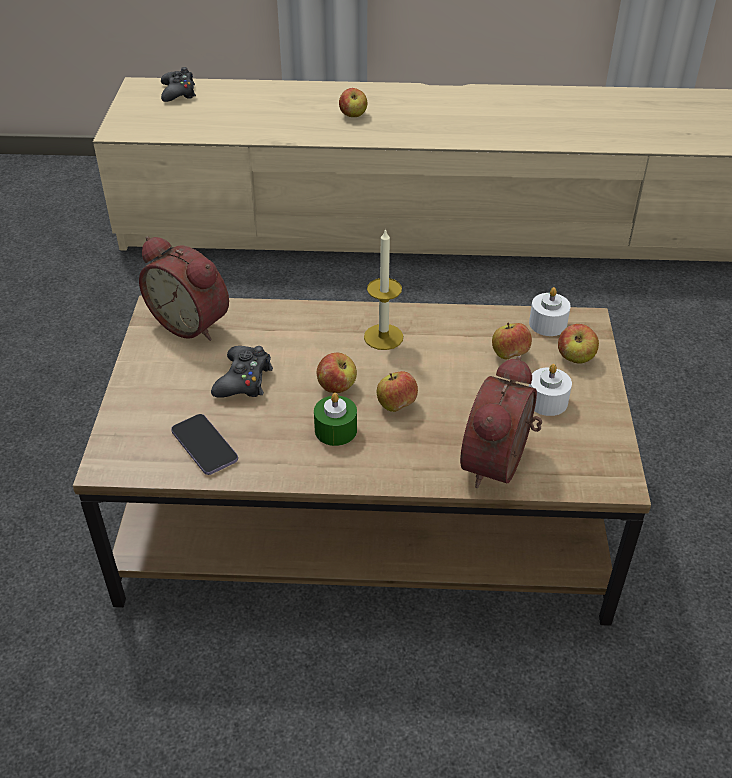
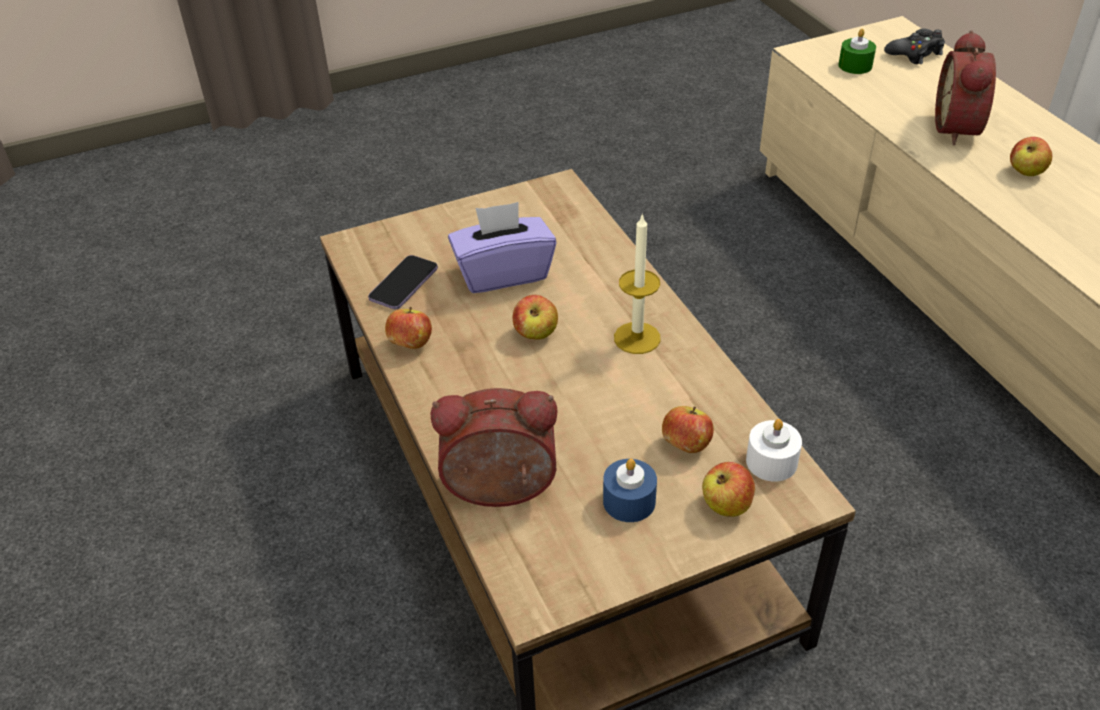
camera: 65 degrees right, 0 degrees up
(193, 322) = (559, 212): alarm clock -> alarm clock (960, 129)
(244, 380) = (503, 273): black game controller -> purple tissue box
(335, 430) = (474, 355): green candle -> green candle (855, 65)
(396, 405) = (538, 384): apple -> apple (410, 344)
(547, 401) = (629, 501): white candle -> blue candle

